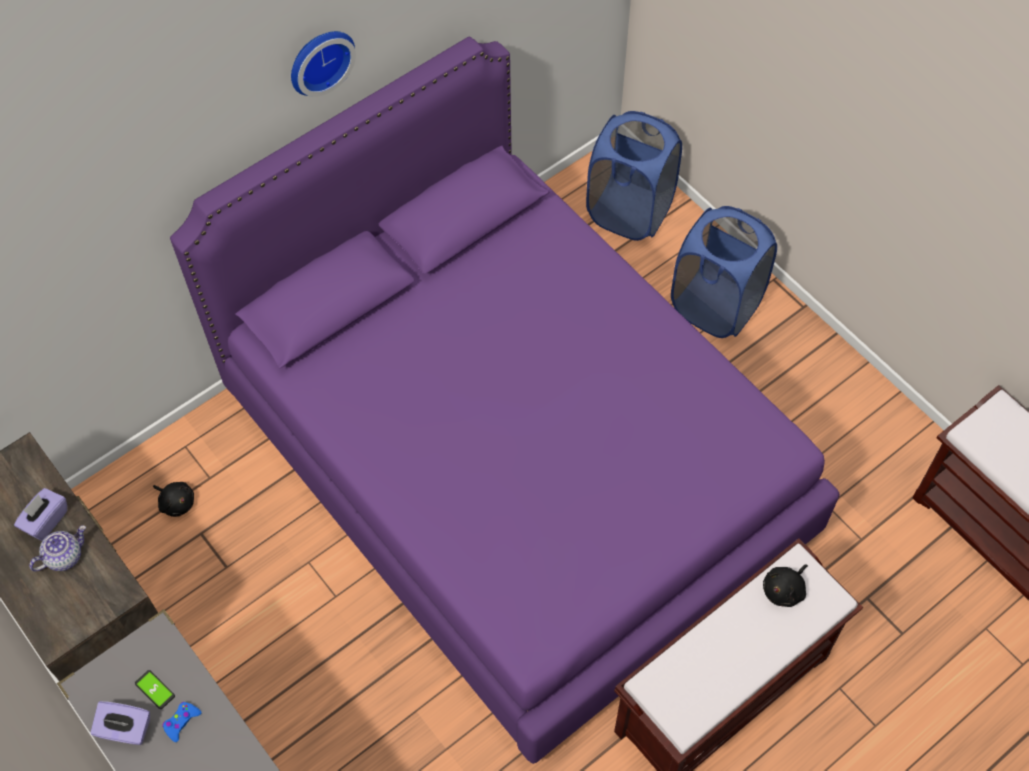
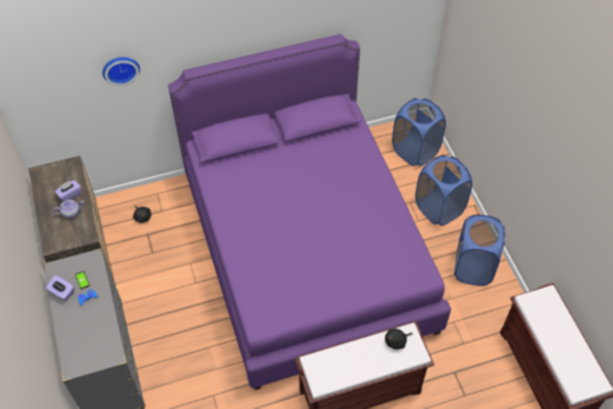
camera: 20 degrees right, 5 degrees down
(319, 59) = (258, 21): wall clock -> wall clock (120, 68)
(819, 395) = (473, 267): none -> blue laundry basket

